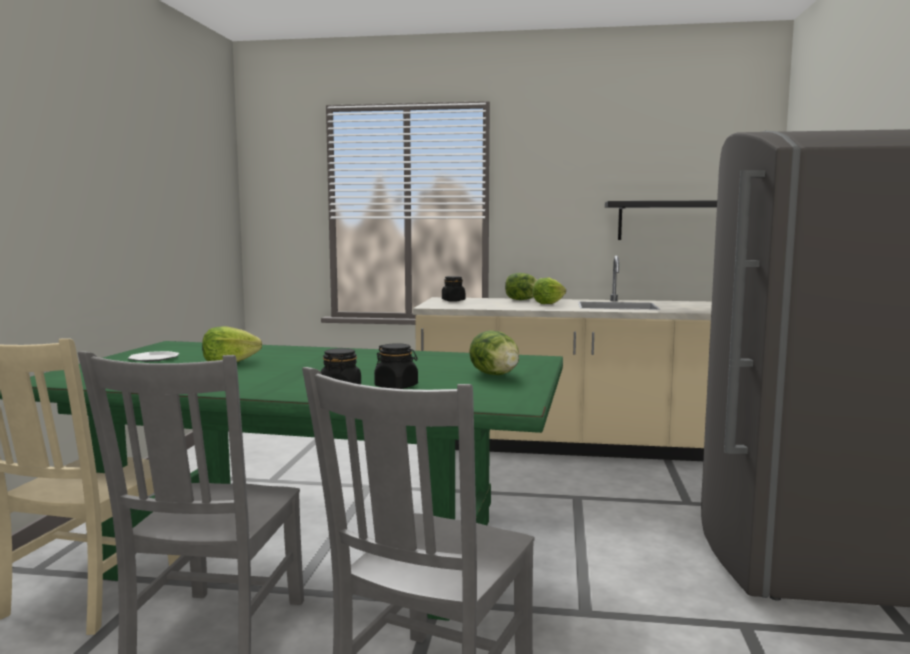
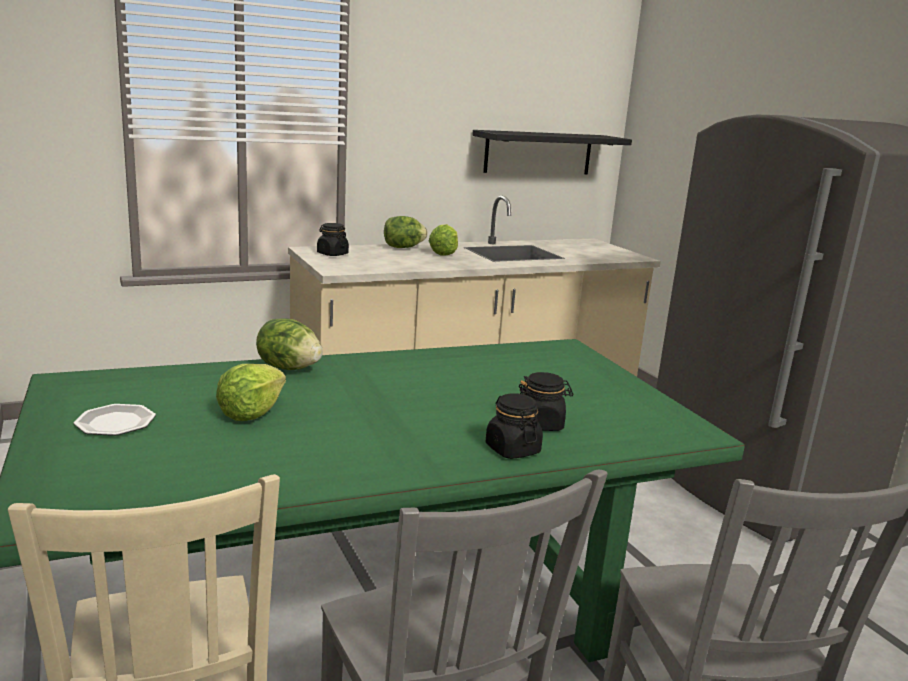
camera: 35 degrees left, 10 degrees up
(495, 375) = (585, 383): lettuce -> lettuce (289, 368)

